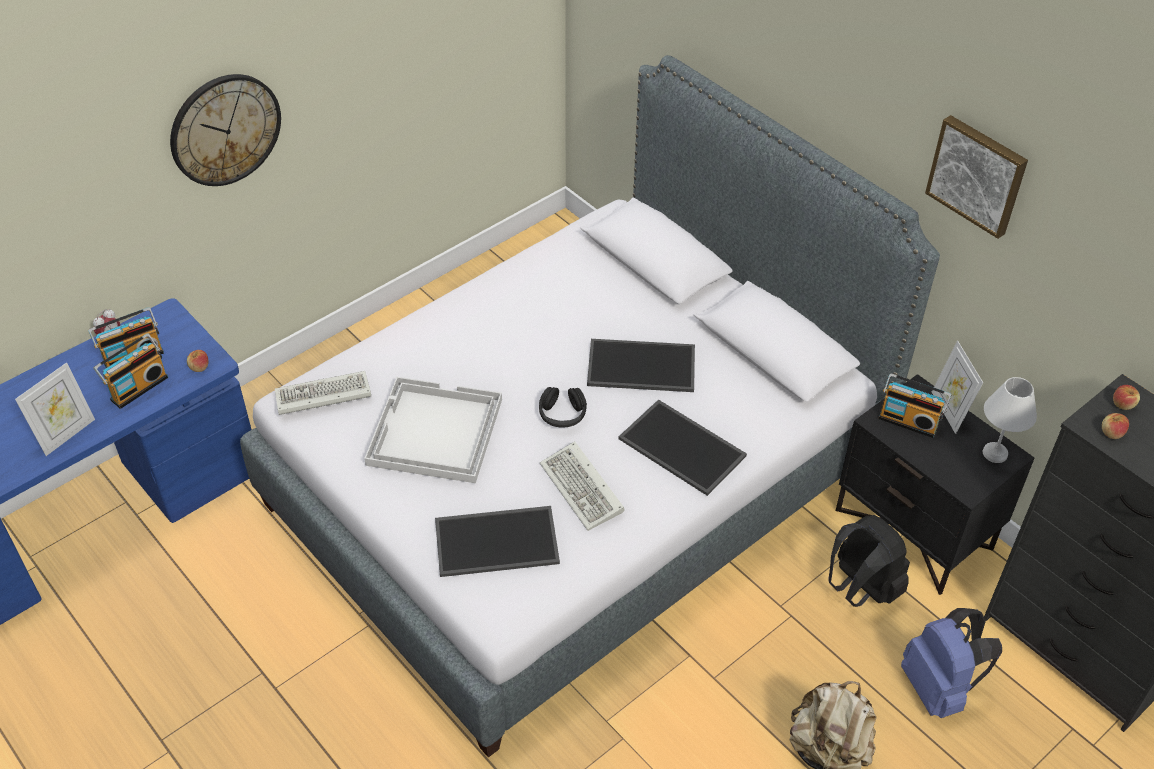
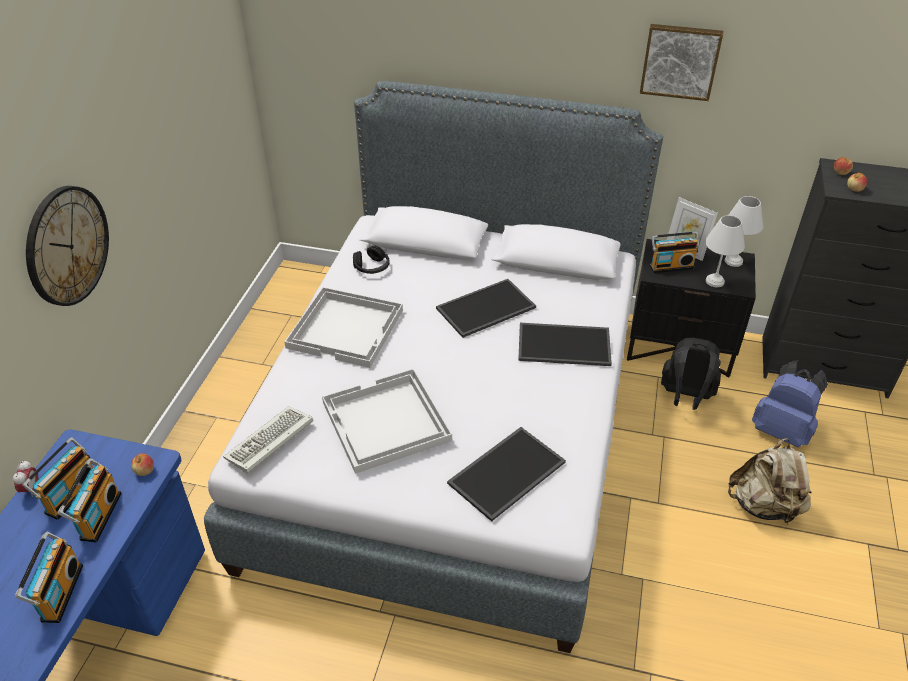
camera: 35 degrees left, 5 degrees down
(66, 434) = (59, 592): picture frame -> radio
(486, 319) = (347, 328): none -> white tray
(562, 414) = (465, 364): black headphones -> black headphones (372, 267)
(584, 490) = (530, 405): keyboard -> none
(942, 464) = (714, 281): none -> white table lamp

